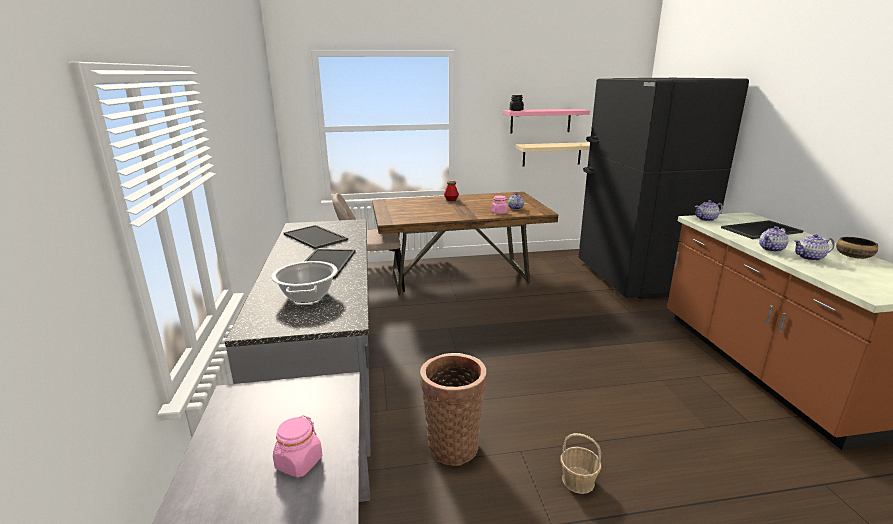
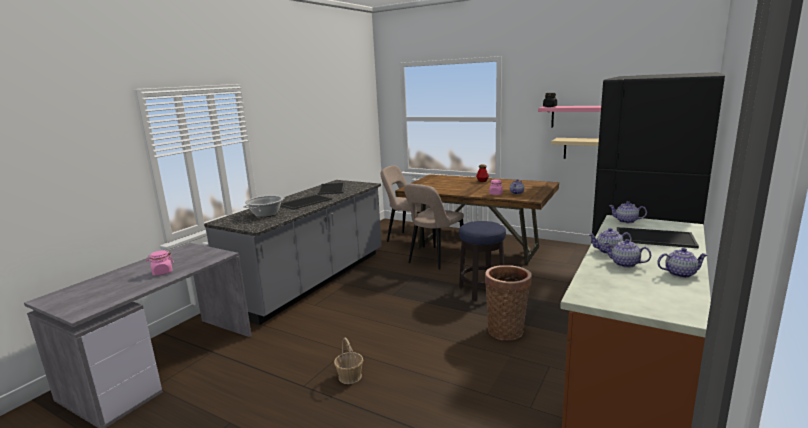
camera: 40 degrees right, 5 degrees down
(437, 302) = (435, 259): none -> beige chair
(453, 444) = (318, 332): basket -> basket (507, 330)
(536, 322) = (482, 290): none -> stool
(853, 256) = (680, 273): bowl -> teapot

